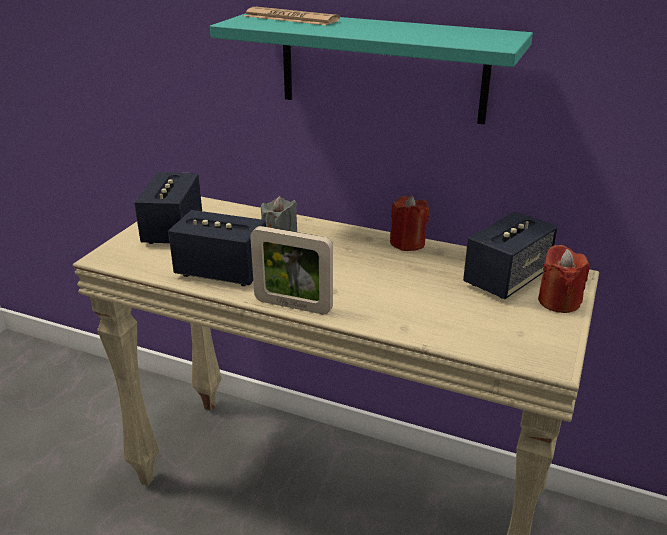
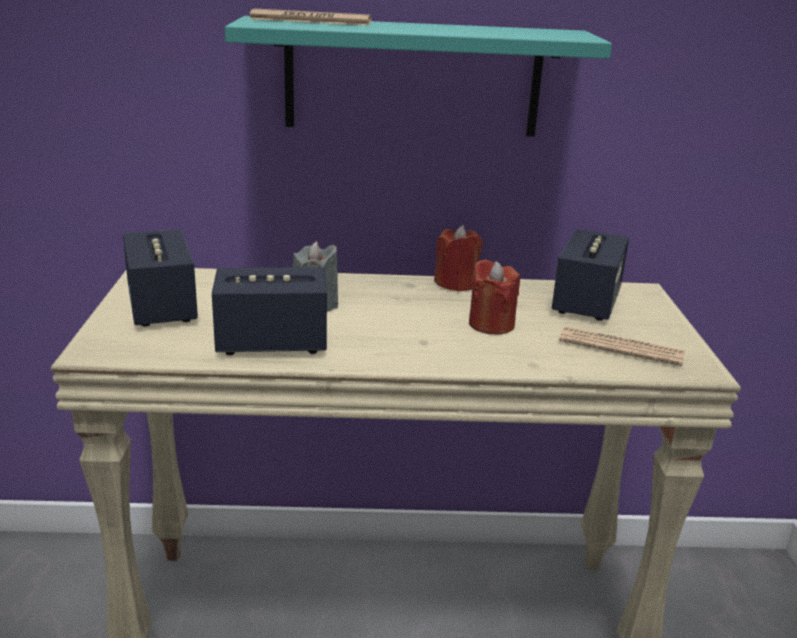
camera: 25 degrees left, 5 degrees down
(293, 305) = (392, 364): picture frame -> none
(497, 327) = (621, 348): none -> newspaper
(558, 301) = (652, 315): red candle -> red candle (491, 324)

